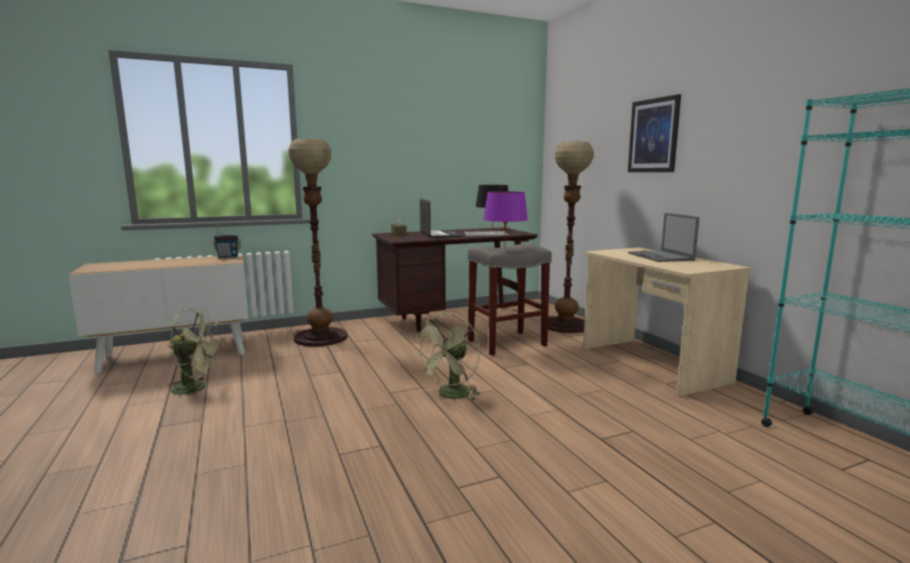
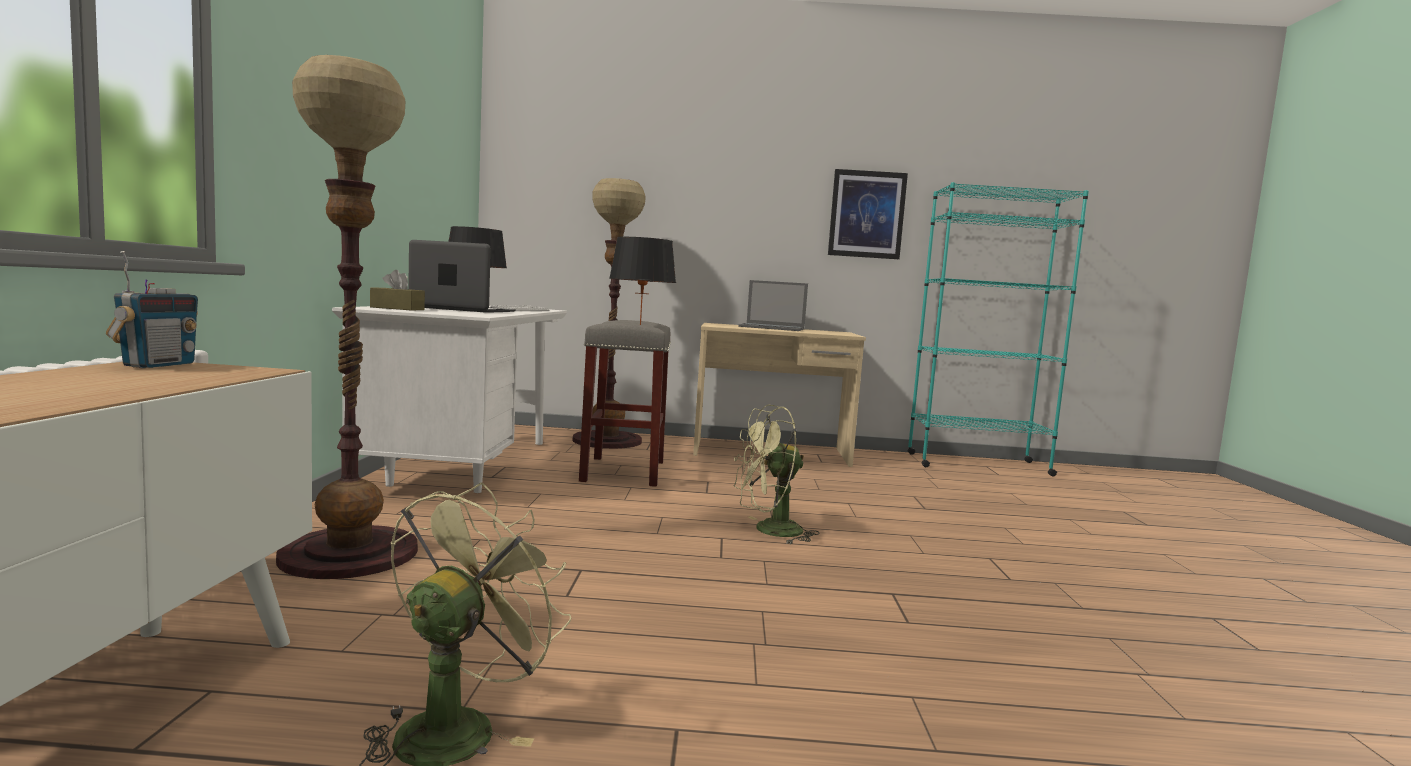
camera: 65 degrees left, 5 degrees down
(451, 396) = (769, 531): green fan -> green fan turned 105 degrees clockwise
(454, 319) = (467, 466): brown desk -> white desk
(504, 248) = (640, 324): purple table lamp -> black table lamp
(653, 136) = (714, 190): picture -> picture (866, 214)

